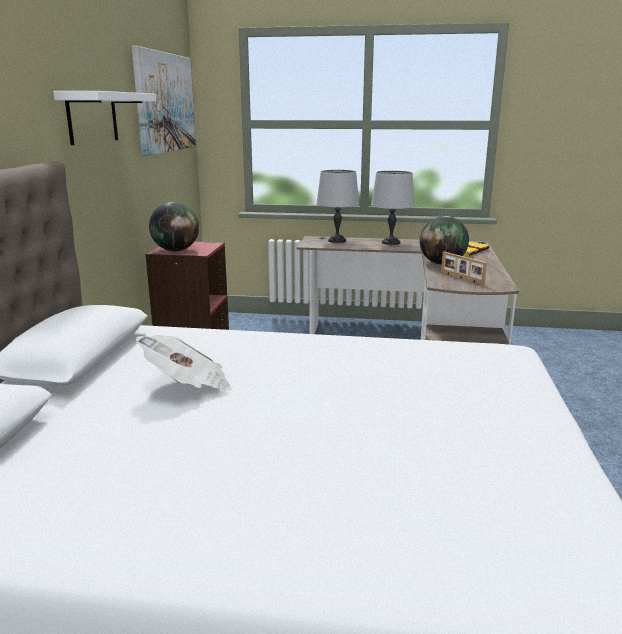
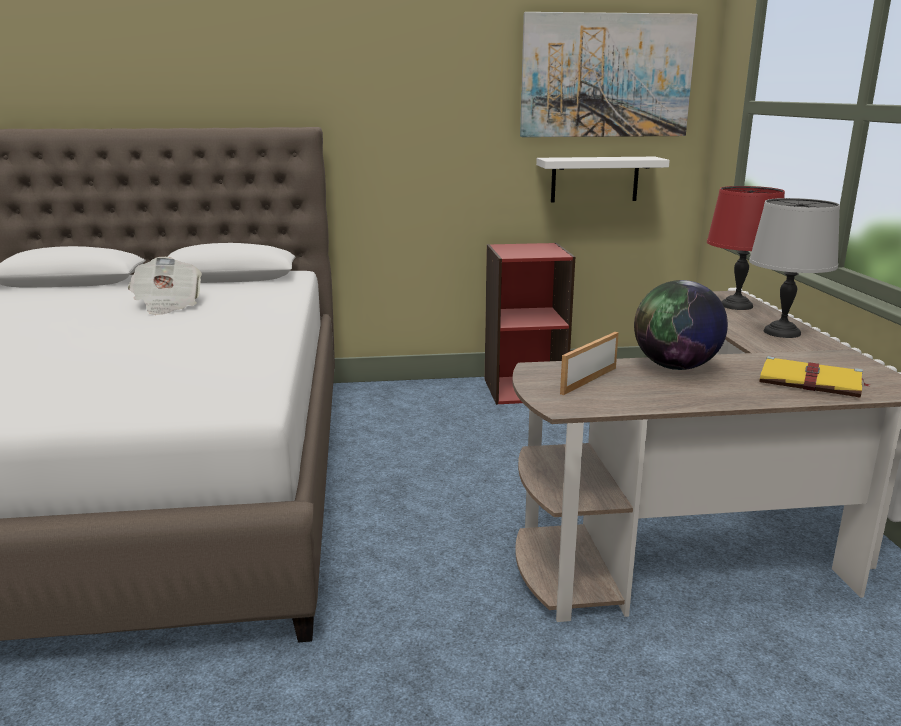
camera: 75 degrees right, 0 degrees up
(92, 117) = (416, 91): white shelf -> white shelf (594, 179)
(176, 250) = (511, 249): globe -> none
(337, 240) = (737, 306): grey table lamp -> red table lamp

